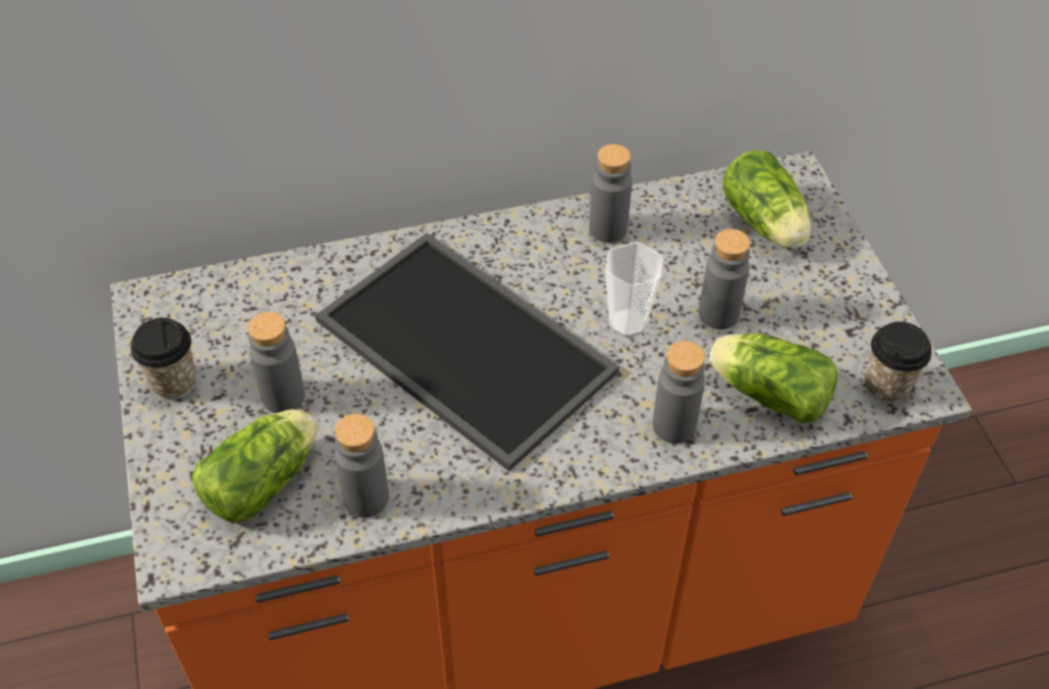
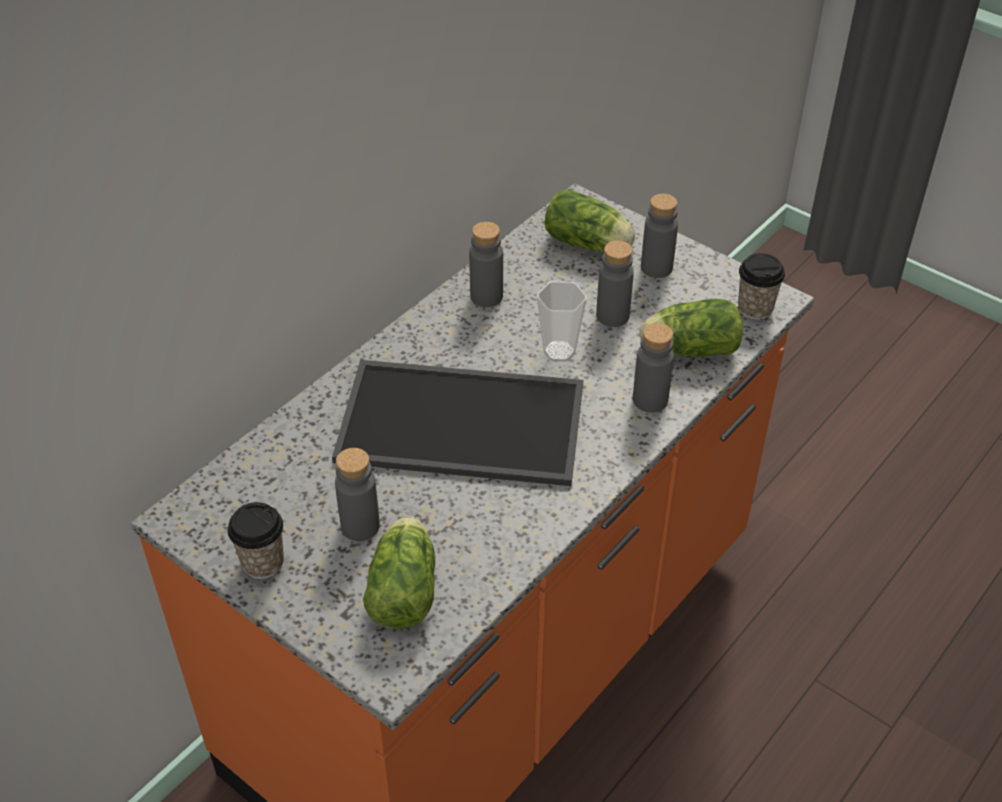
camera: 35 degrees left, 5 degrees down
(366, 498) = (490, 557): grey bottle -> grey bottle (656, 268)

